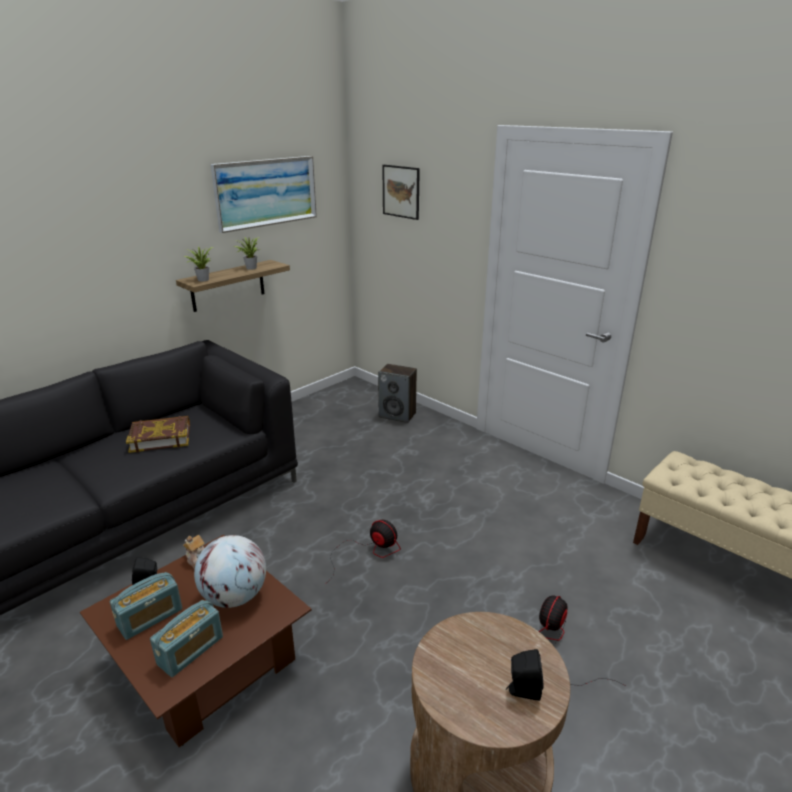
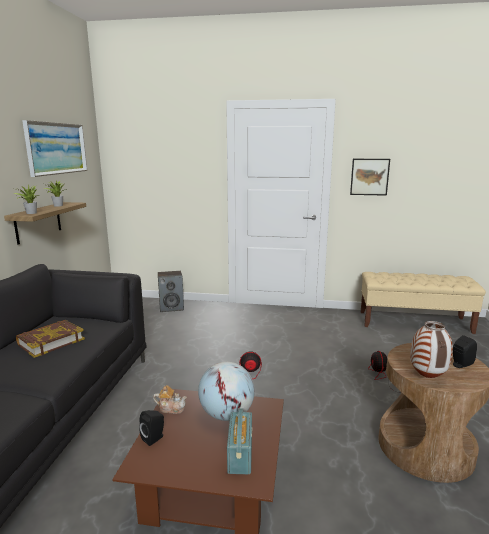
camera: 35 degrees left, 10 degrees down
(150, 618) = (181, 453): radio -> none
(401, 191) = (151, 149): picture -> picture (369, 177)
(440, 682) = (428, 377): none -> vase

